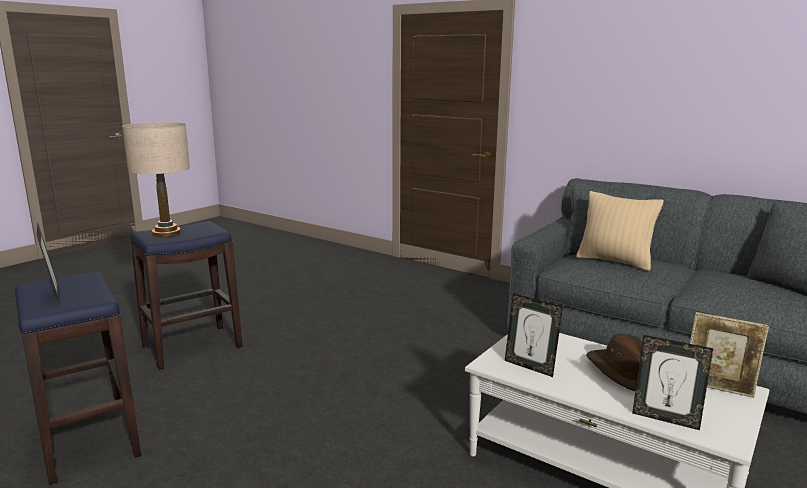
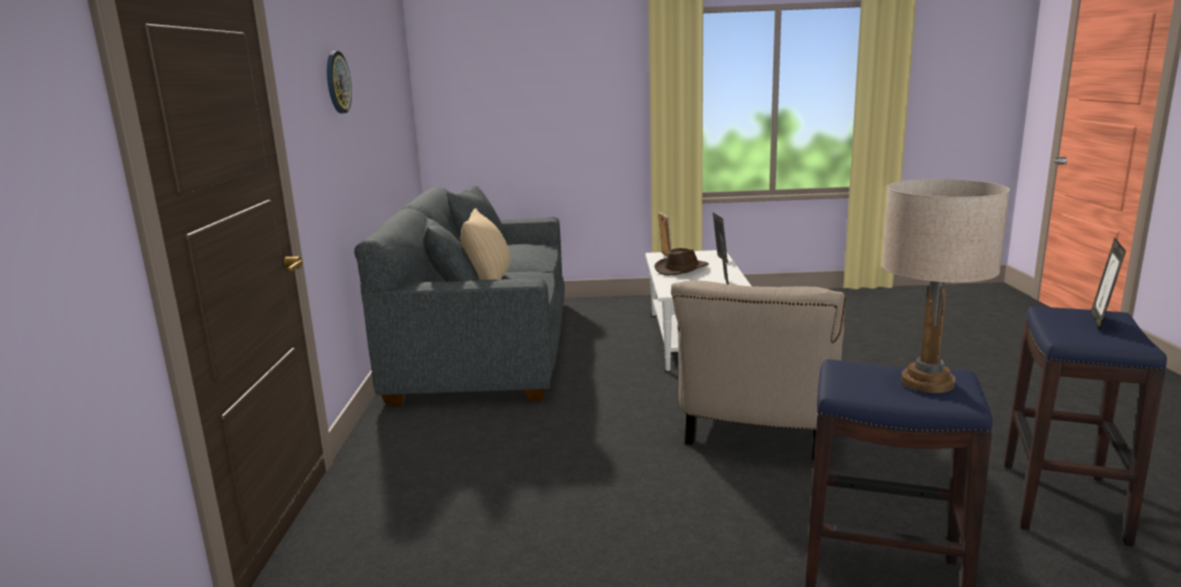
camera: 125 degrees left, 0 degrees up
(359, 397) = (758, 424): none -> beige armchair
(620, 63) = (337, 82): none -> wall clock

